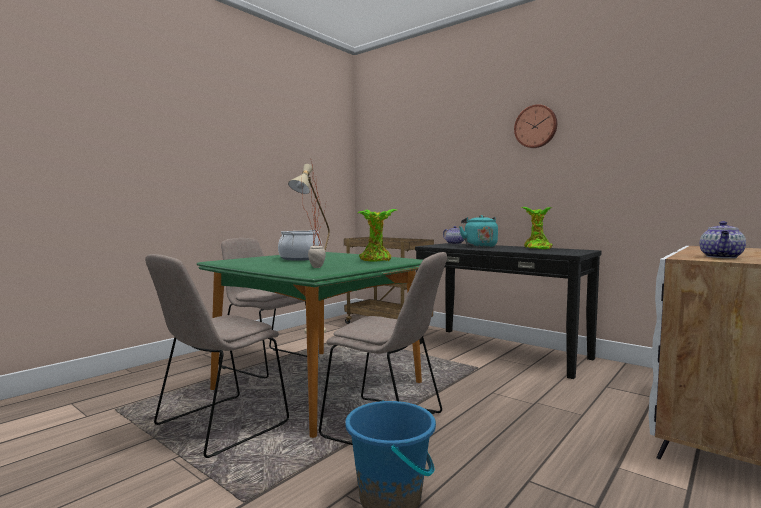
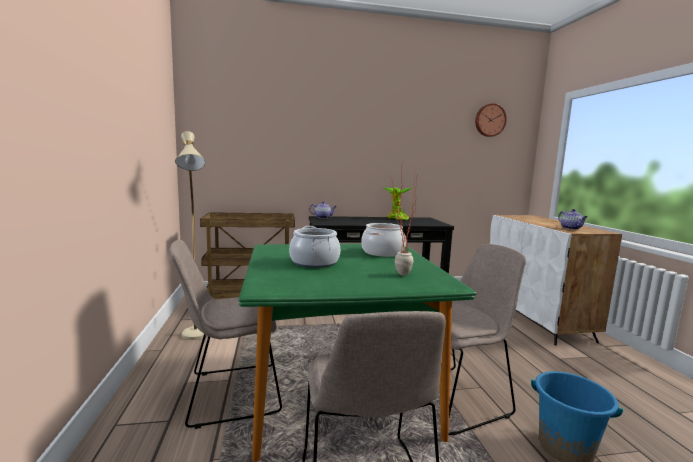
camera: 50 degrees left, 5 degrees up
(376, 260) = (383, 252): potted plant -> cooking pot
(479, 246) = (356, 220): turquoise kettle -> none
(536, 127) = (386, 121): wall clock -> wall clock (489, 120)

